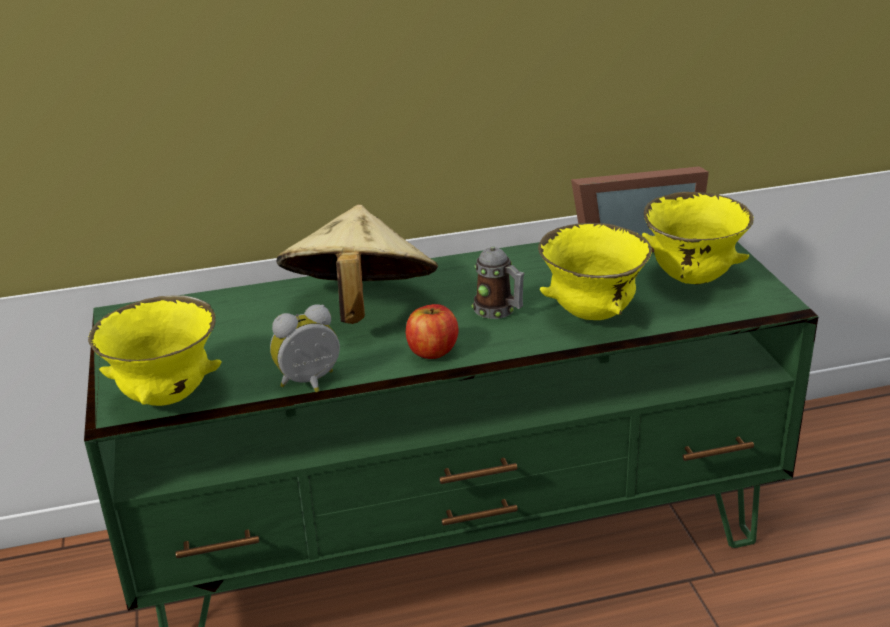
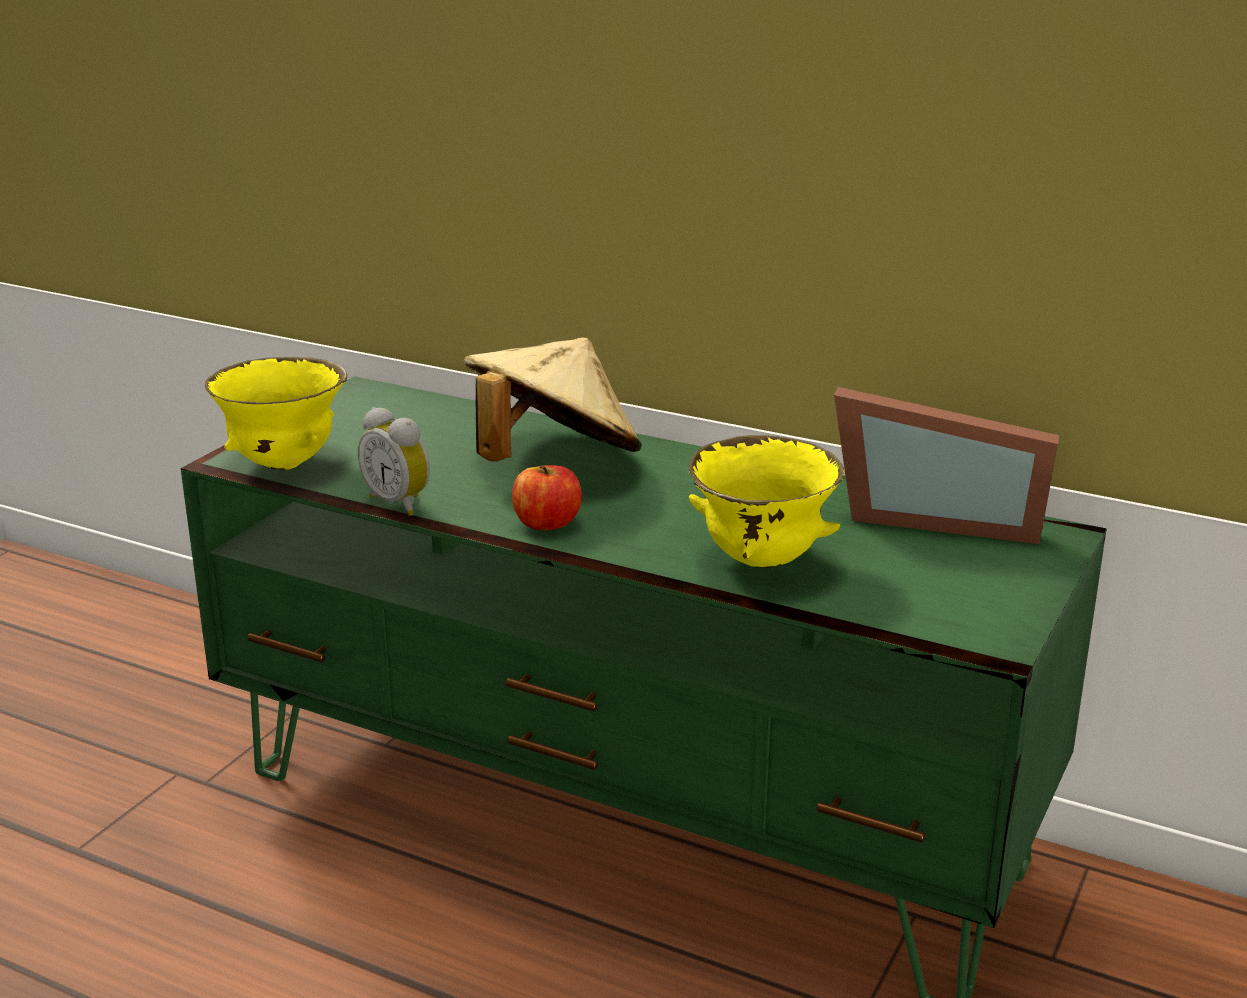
camera: 40 degrees right, 5 degrees down
(310, 384) = (400, 503): alarm clock -> alarm clock turned 150 degrees counterclockwise
(498, 311) = (674, 517): mug -> none
(691, 279) = (943, 576): yellow bowl -> none

